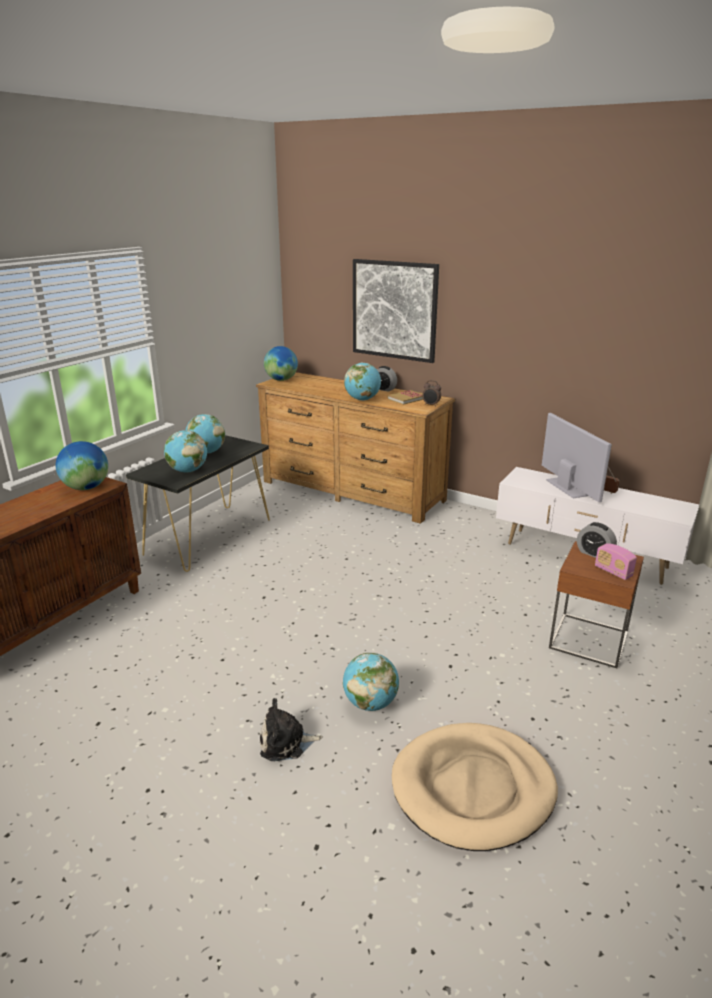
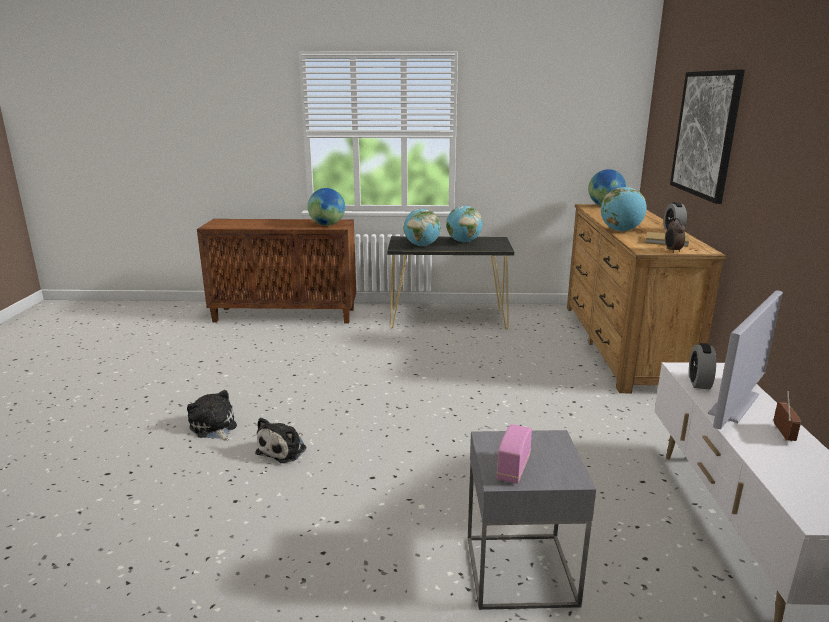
camera: 60 degrees right, 5 degrees down
(370, 703) = (284, 450): globe -> plush toy
(473, 788) = (196, 535): beige dog bed -> none
(589, 640) = (520, 570): brown side table -> grey side table
(594, 553) = (548, 448): alarm clock -> alarm clock (699, 382)

